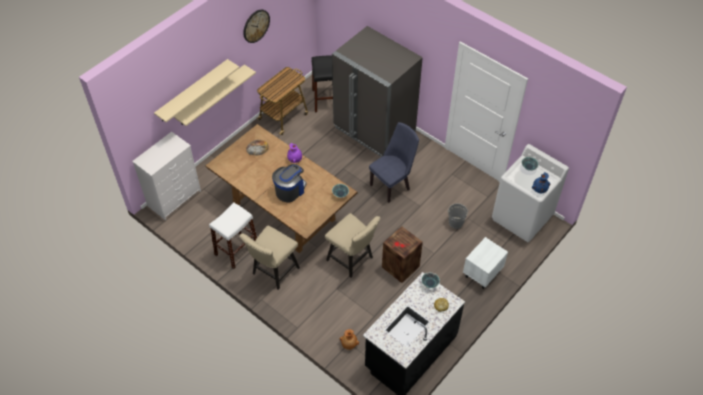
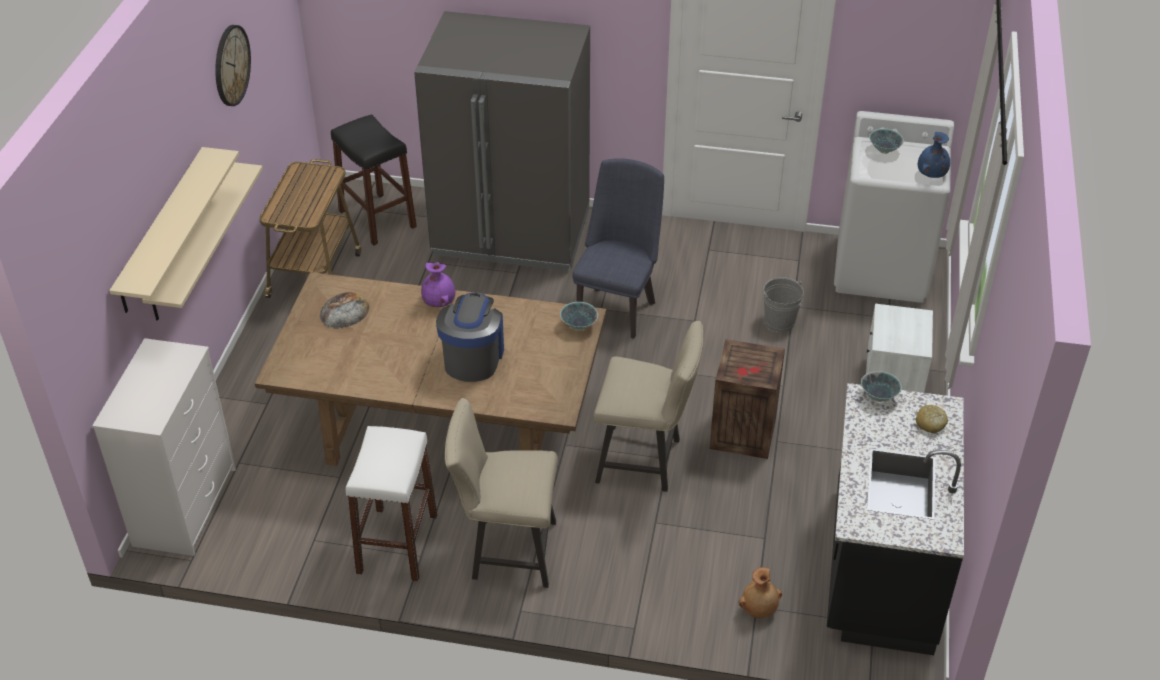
camera: 30 degrees left, 10 degrees down
(273, 272) = (506, 551): beige chair -> beige chair turned 90 degrees clockwise

